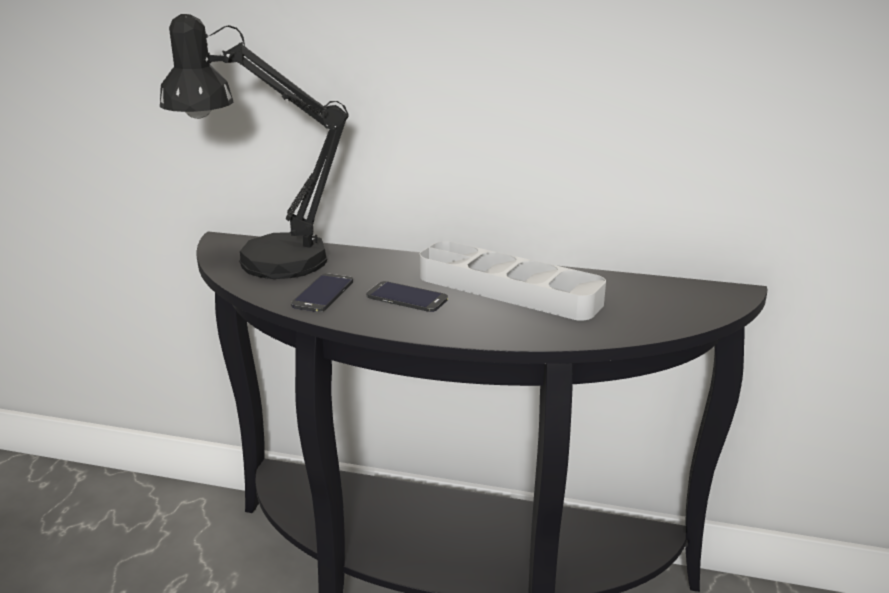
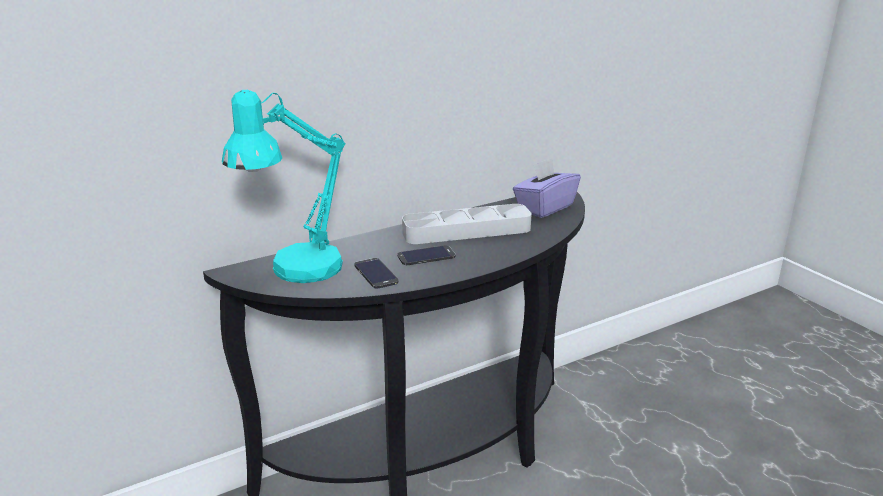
camera: 45 degrees left, 0 degrees up
(264, 262) = (296, 272): black table lamp -> turquoise table lamp
(667, 301) = (544, 207): none -> purple tissue box

